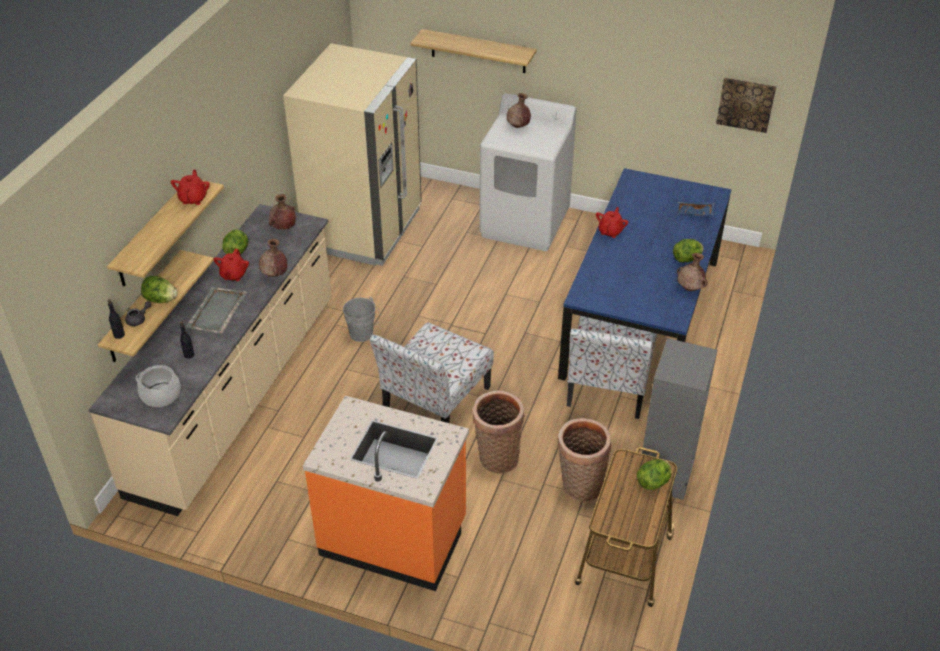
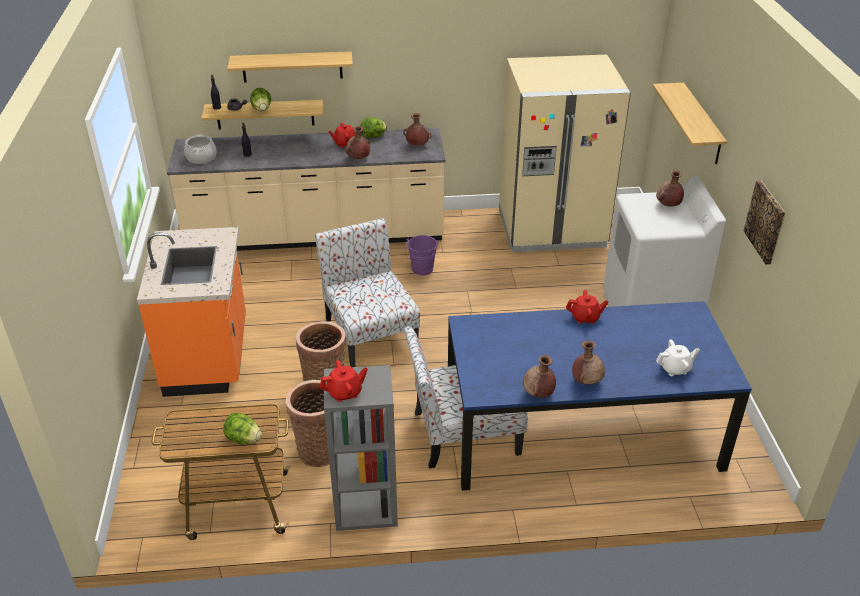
camera: 65 degrees right, 5 degrees down
(193, 199) = (325, 59): red teapot -> red teapot (345, 392)
(217, 312) = (299, 150): grey tray -> none
(363, 335) = (421, 270): grey bucket -> purple bucket
(434, 401) = (369, 332): chair -> chair turned 60 degrees clockwise
(687, 259) = (587, 381): lettuce -> brown vase
(694, 213) = (675, 369): blue tray -> white teapot
(745, 104) = (825, 306): picture -> picture (766, 222)

